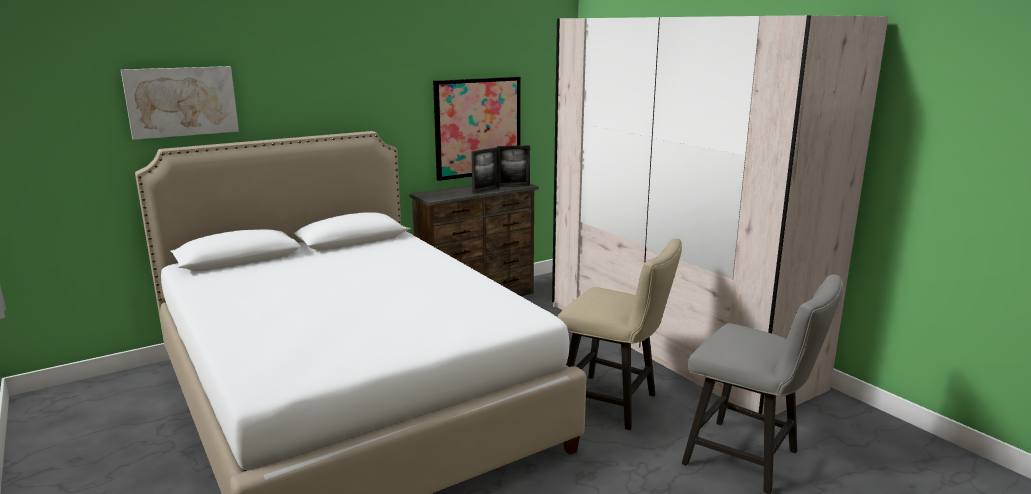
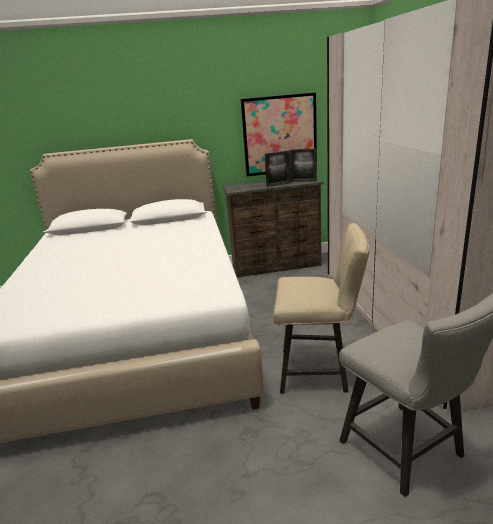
camera: 25 degrees right, 5 degrees up
(182, 101) = (58, 121): picture -> none
(615, 404) = (320, 371): beige chair -> beige chair turned 45 degrees counterclockwise

